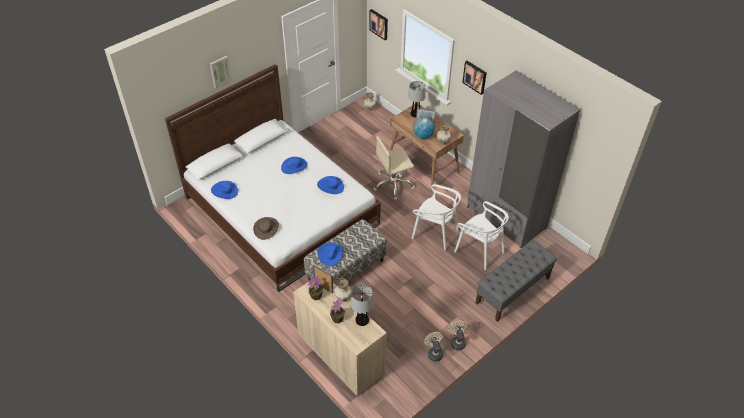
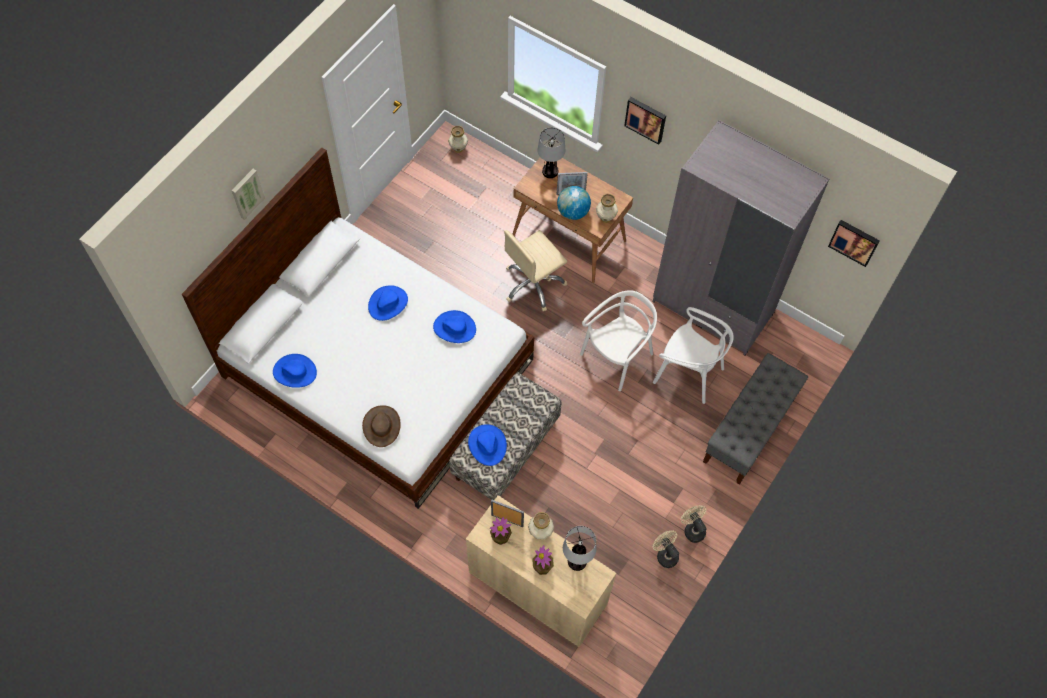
camera: 15 degrees left, 15 degrees up
(379, 24) = (463, 31): picture -> picture (854, 241)
(435, 233) = (617, 357): white chair -> white chair turned 60 degrees counterclockwise

